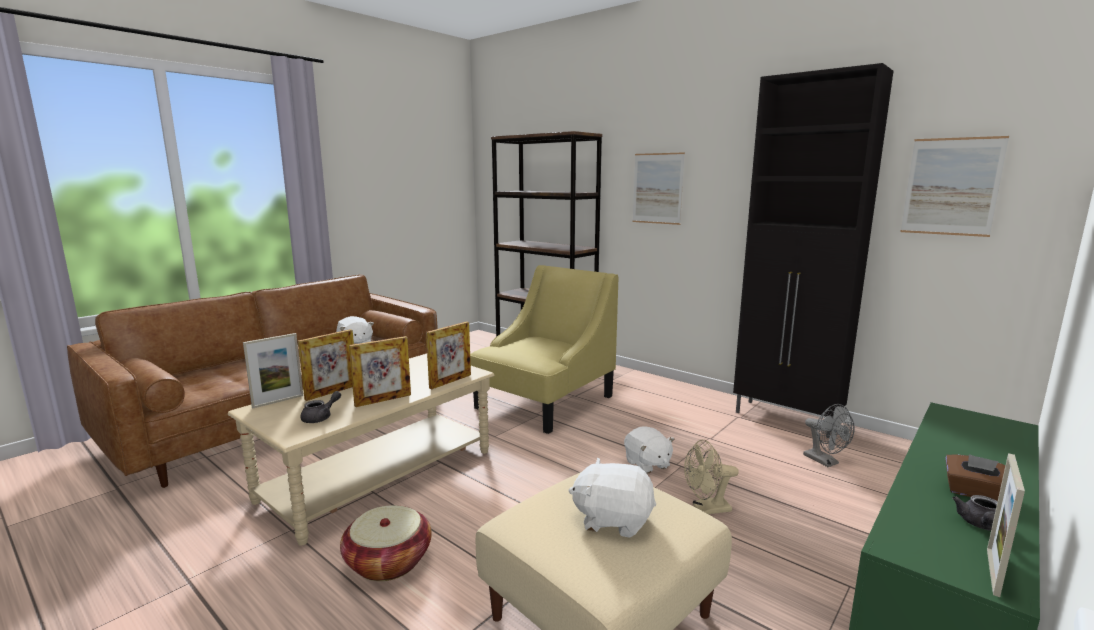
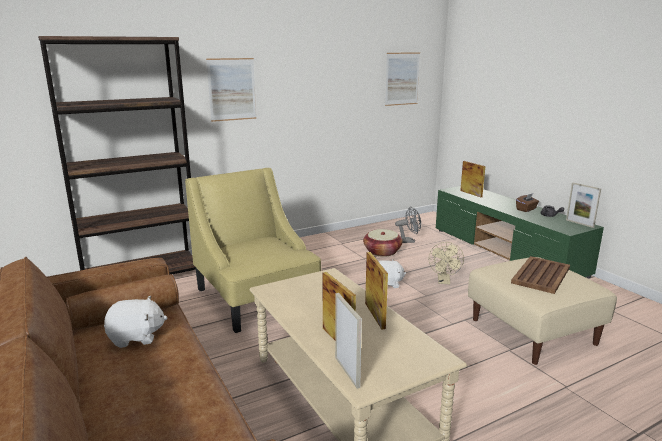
camera: 70 degrees left, 5 degrees up
(321, 418) = (404, 345): grey teapot -> none
(388, 561) = (476, 400): basket -> basket (382, 251)
(450, 381) = (345, 285): picture frame -> picture frame (471, 193)
(613, 519) = (541, 275): white plush toy -> brown tray
(787, 419) = (354, 233): black cabinet -> none

